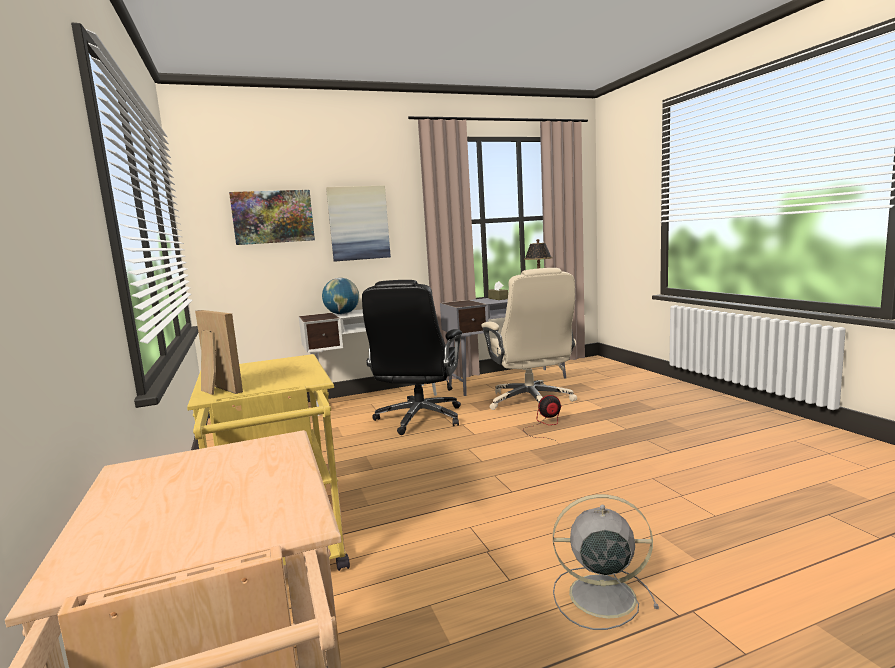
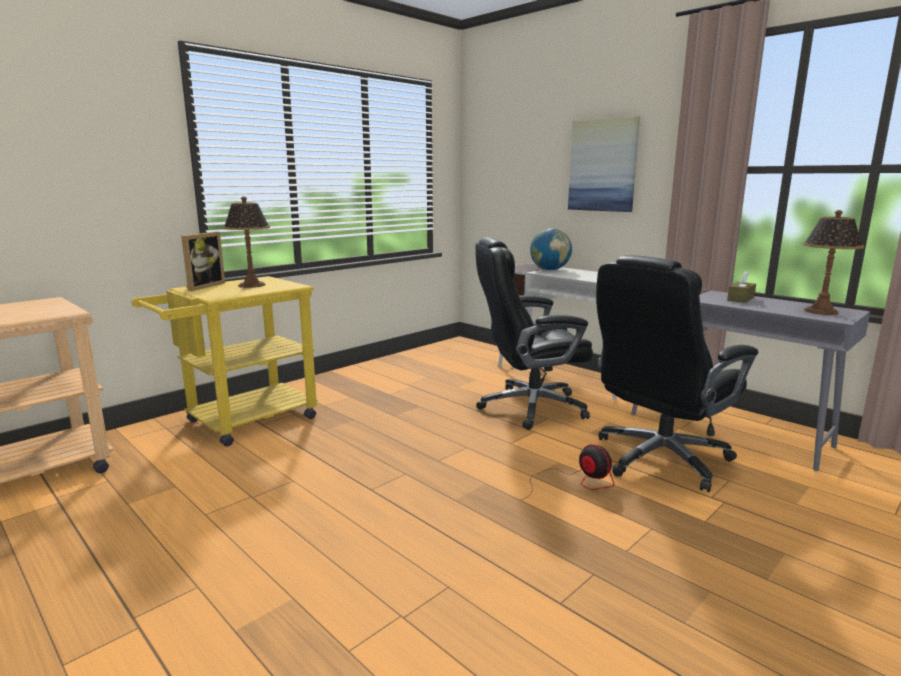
camera: 65 degrees right, 5 degrees up
(259, 371) = (252, 285): none -> table lamp
(273, 217) = (524, 155): picture -> none
(531, 402) = (659, 459): beige office chair -> black office chair
(599, 595) = (174, 565): grey fan -> none

